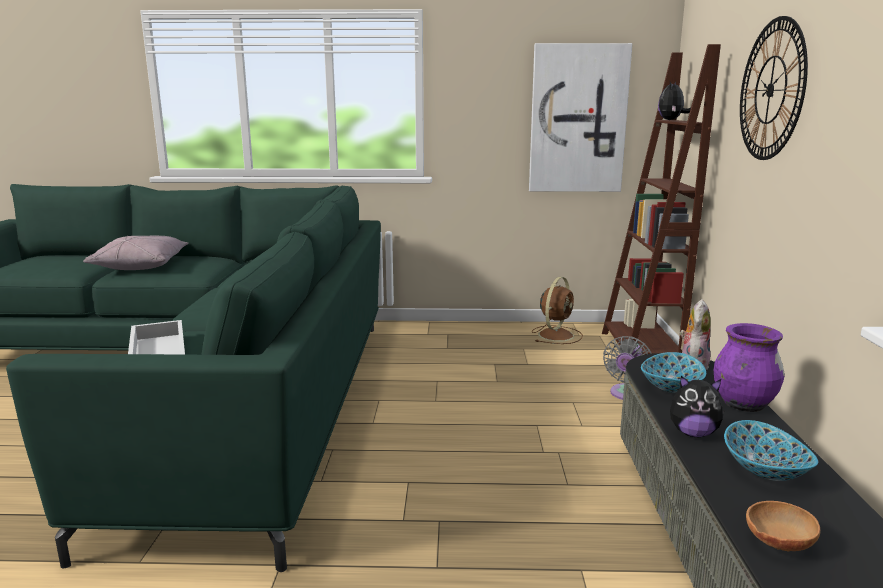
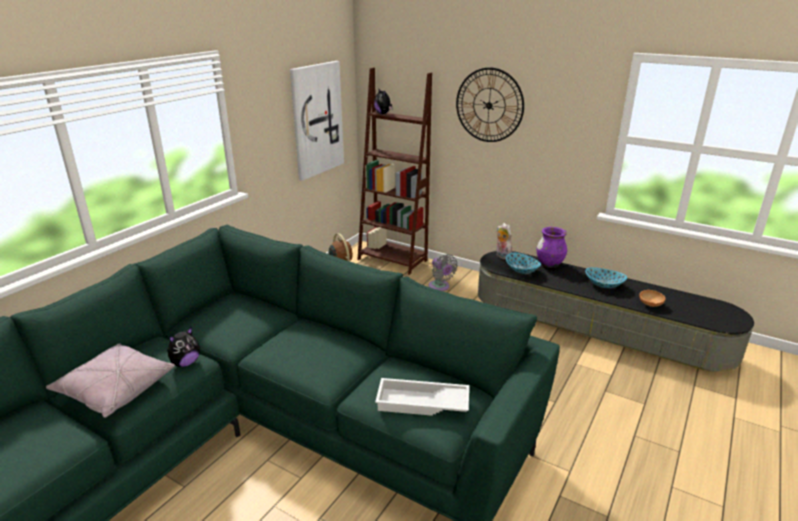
camera: 60 degrees left, 10 degrees up
(693, 433) = (567, 285): plush toy -> plush toy (185, 363)

